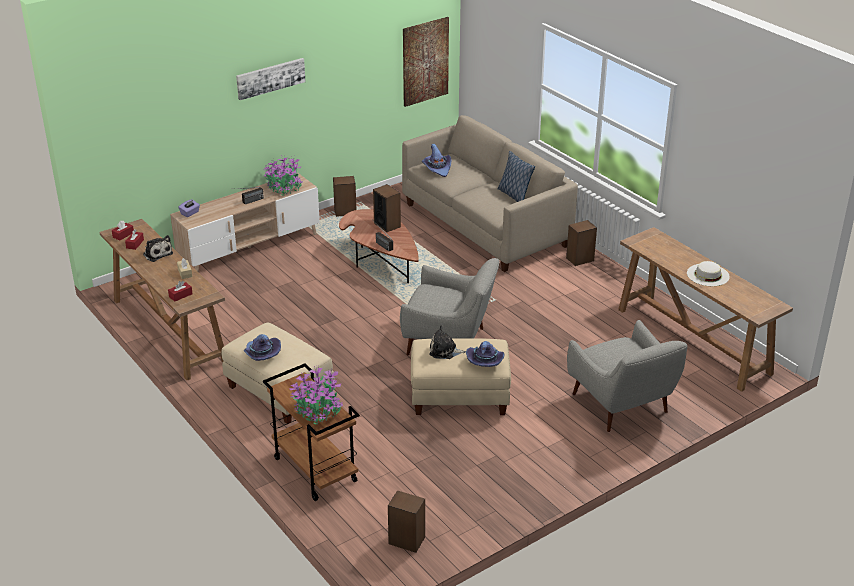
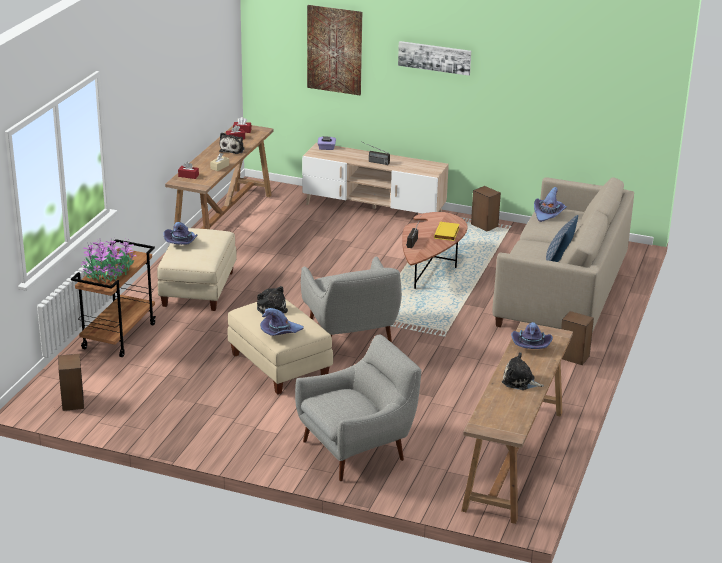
camera: 55 degrees right, 5 degrees down
(284, 188) = (416, 166): potted plant -> none
(387, 225) = (447, 233): speaker -> yellow book
(425, 61) = (619, 111): picture -> picture (334, 50)
(622, 406) = (357, 449): grey armchair -> grey armchair turned 150 degrees counterclockwise
(658, 250) = (530, 344): none -> purple hat
(708, 275) = (520, 381): white hat -> plush toy

